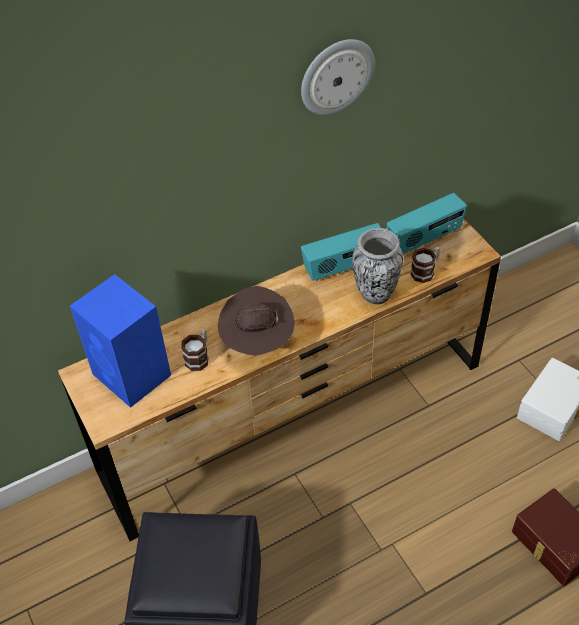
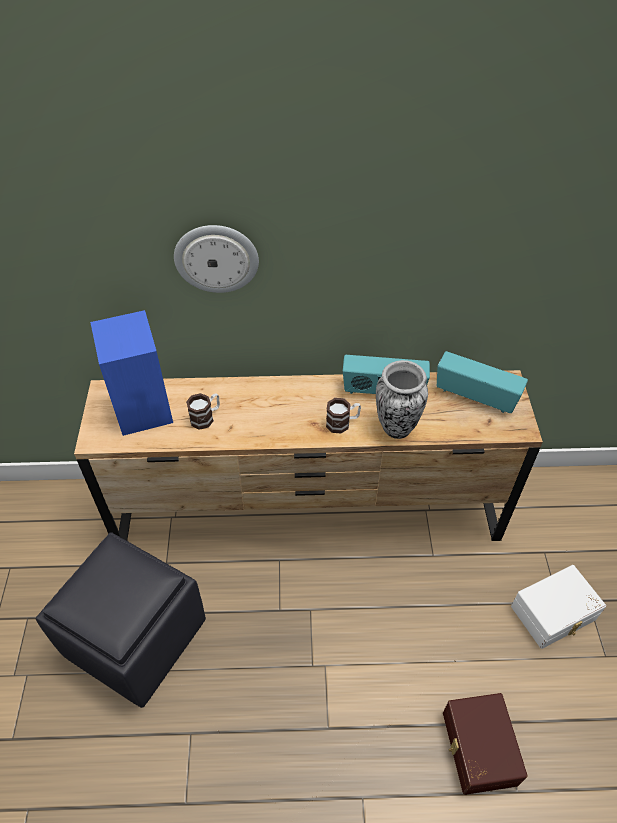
camera: 25 degrees right, 0 degrees up
(257, 342) = (262, 426): brown hat -> none
(336, 76) = (411, 191): wall clock -> wall clock (216, 258)
(424, 239) = (475, 396): radio -> radio turned 150 degrees counterclockwise
(425, 271) = (457, 426): mug -> mug (342, 423)

